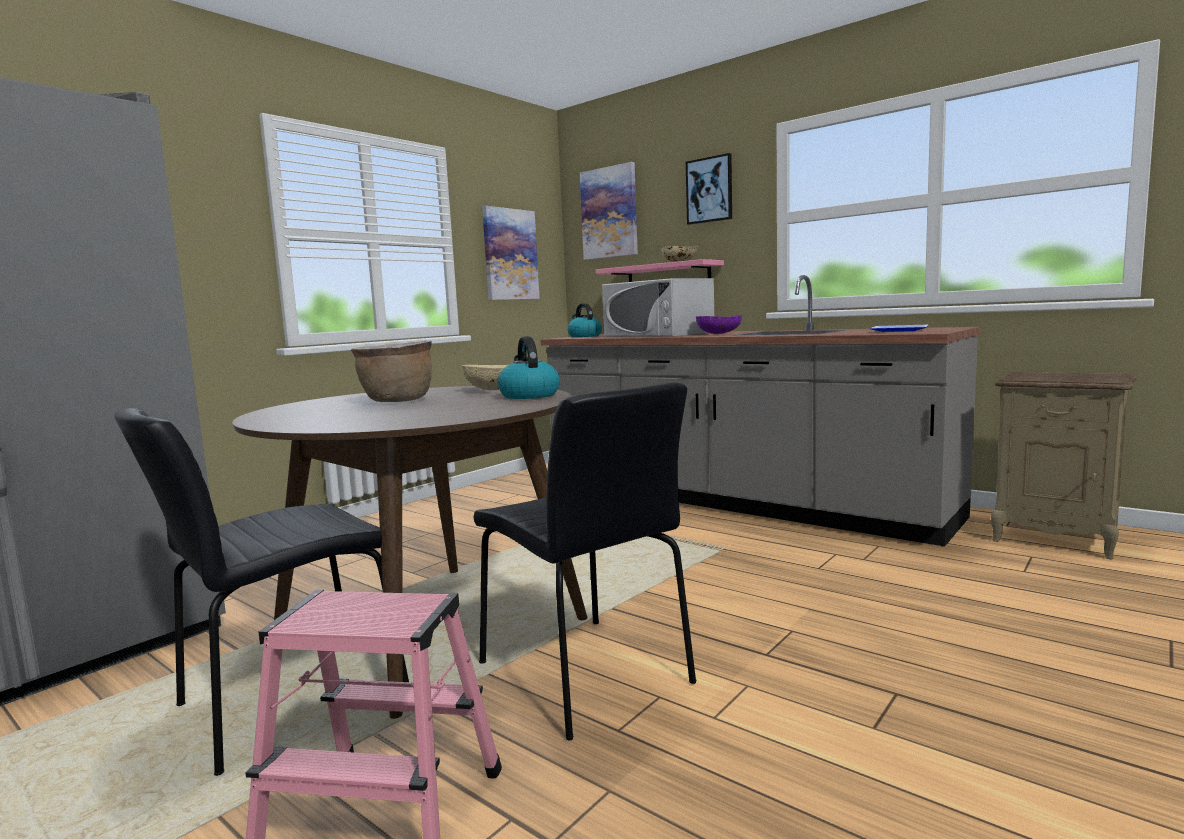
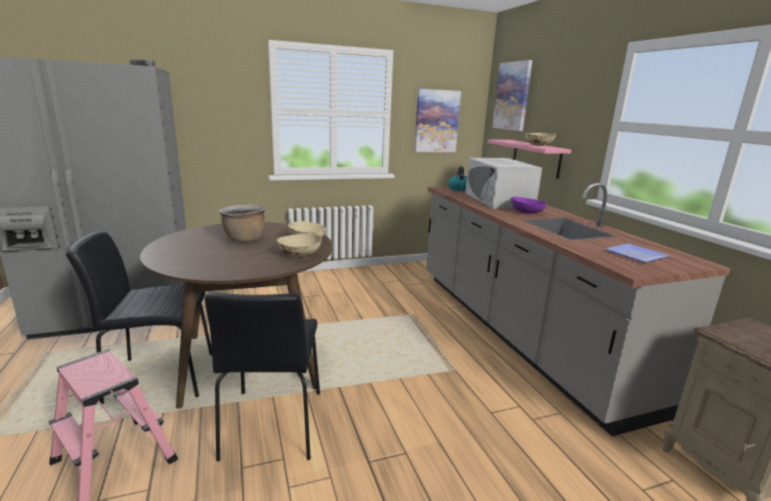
camera: 30 degrees right, 10 degrees up
(528, 395) = (299, 255): kettle -> beige bowl
(709, 190) = (573, 91): picture -> none

